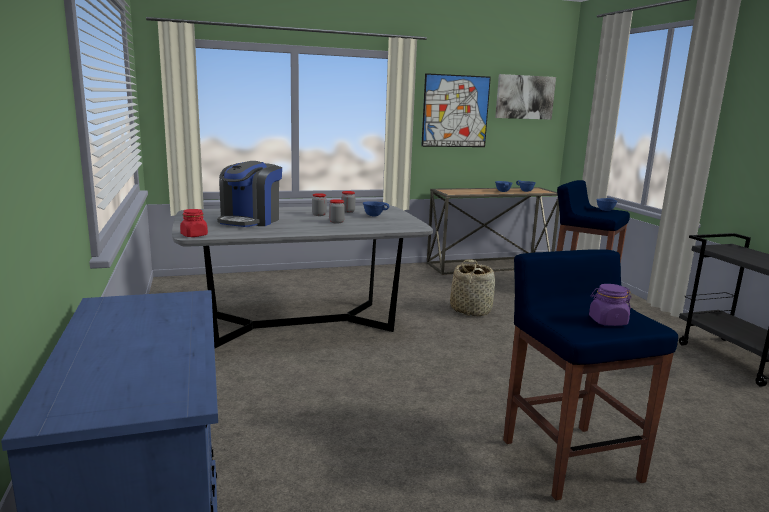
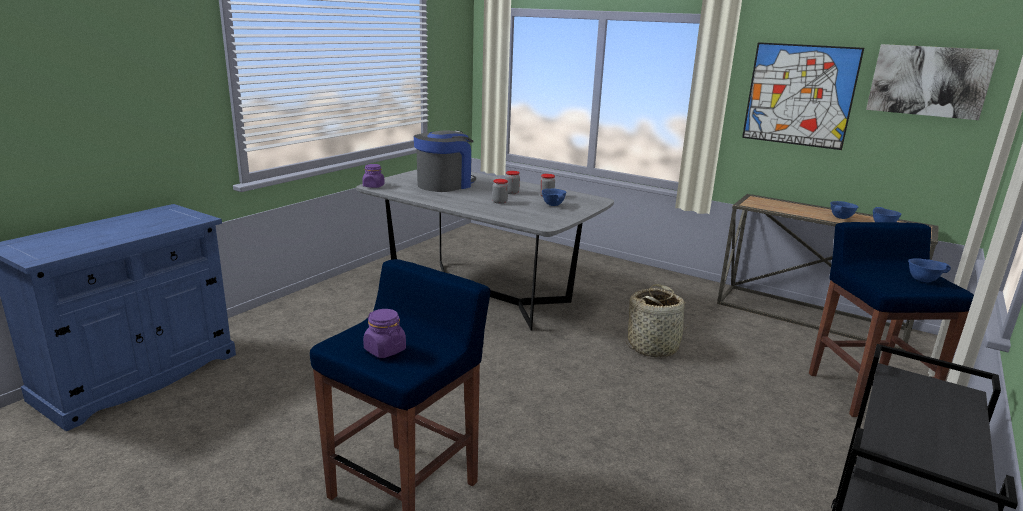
camera: 50 degrees right, 5 degrees up
(194, 235) = (373, 186): red jar -> purple jar
(250, 221) = (445, 185): coffee machine -> coffee machine turned 150 degrees clockwise

